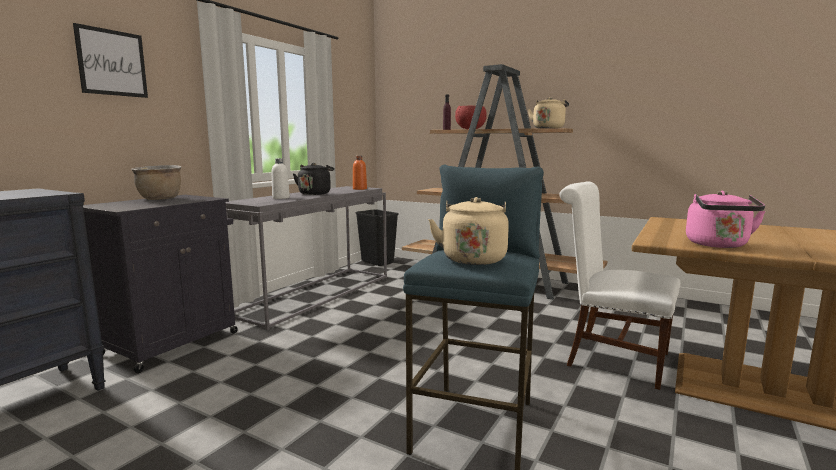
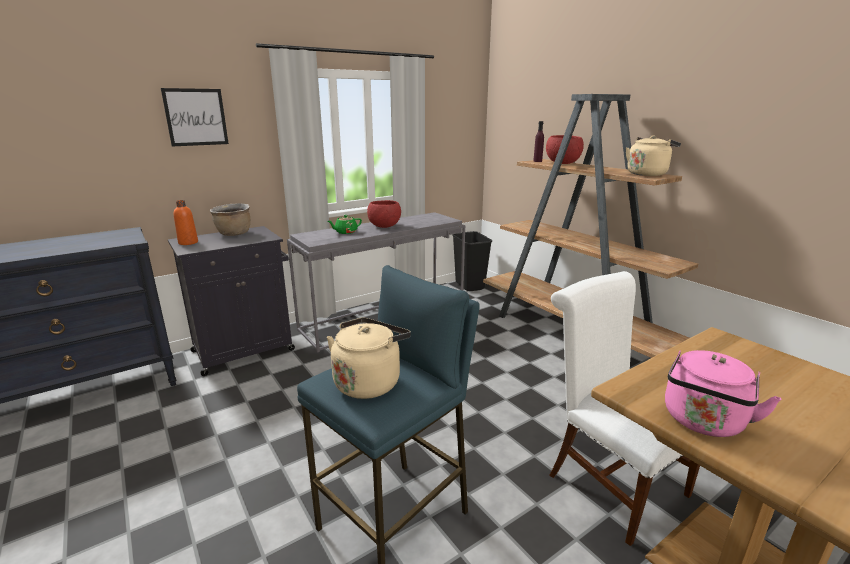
camera: 25 degrees right, 10 degrees up
(281, 198) = (345, 232): white bottle -> green teapot
(315, 193) = (385, 226): black kettle -> red bowl
(359, 189) = (437, 220): orange bottle -> orange bottle (188, 242)

